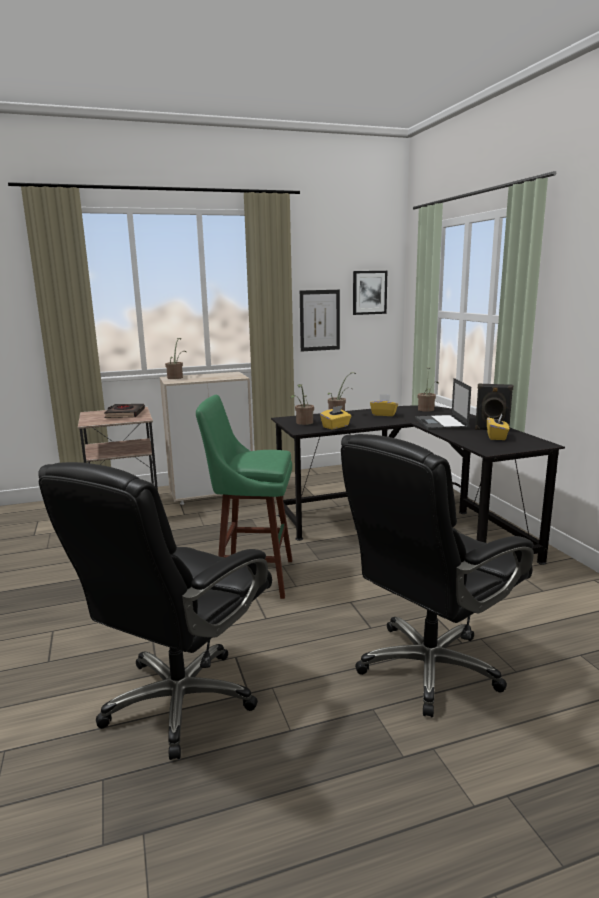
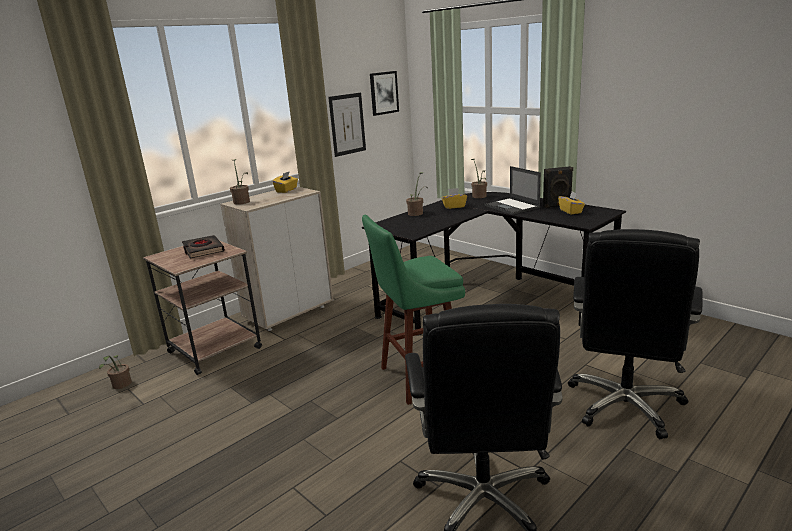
camera: 25 degrees left, 5 degrees up
(303, 423) = (401, 227): potted plant -> potted plant (120, 385)
(336, 427) = (435, 225): yellow tissue box -> yellow tissue box (286, 190)

